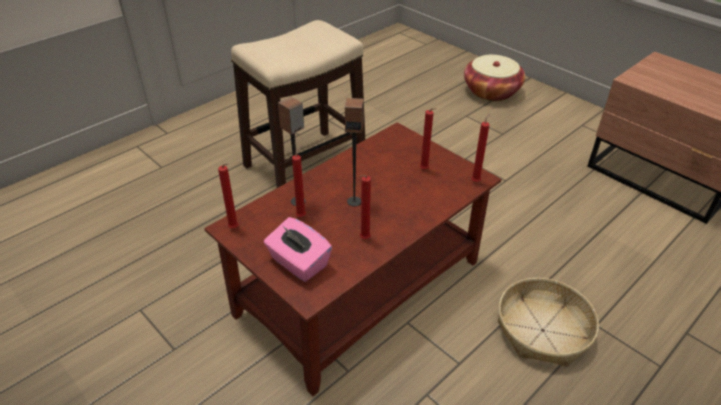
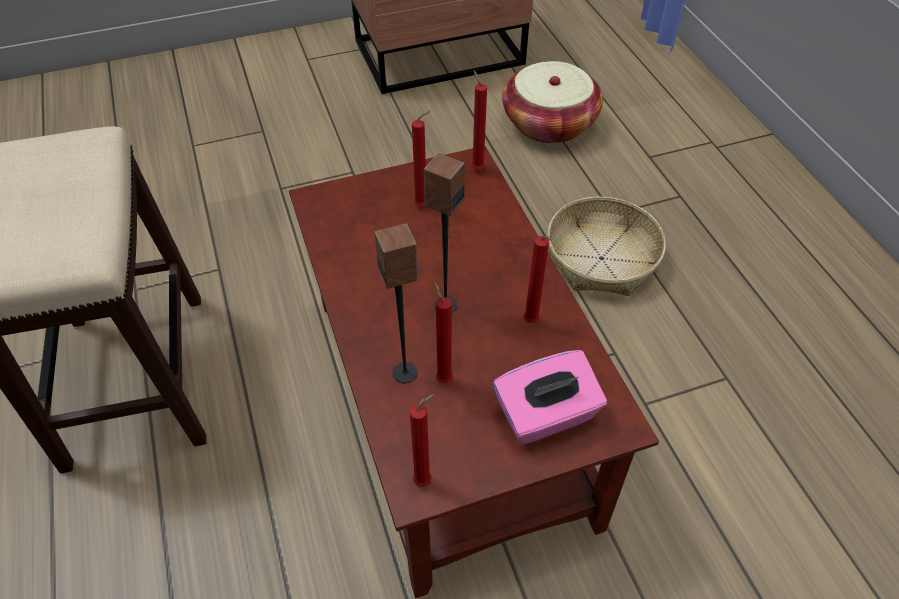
camera: 65 degrees left, 10 degrees up
(491, 91) = (164, 97): basket -> basket (548, 123)

